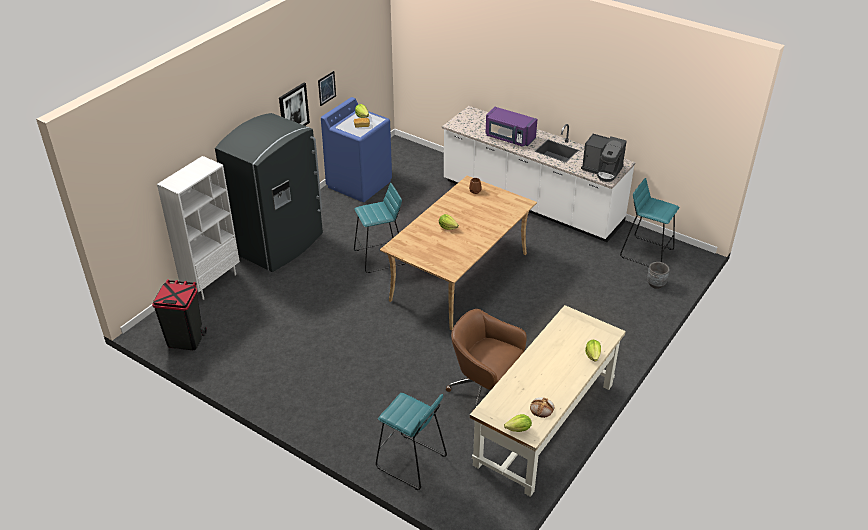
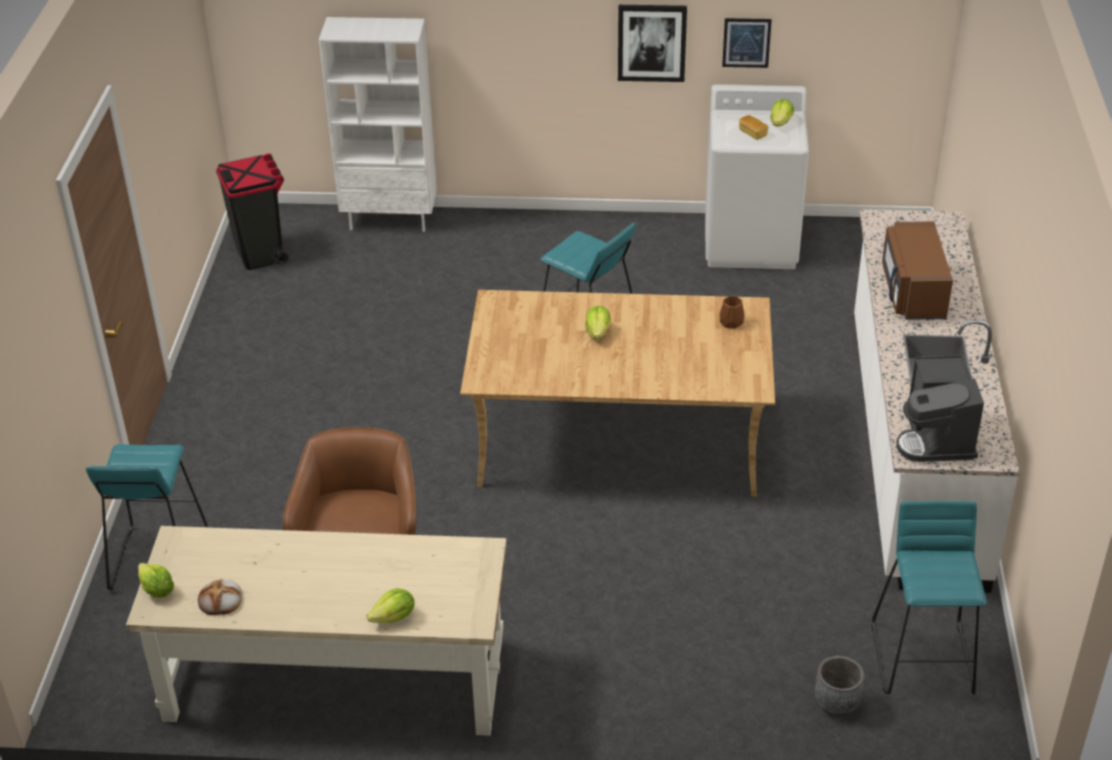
camera: 60 degrees right, 0 degrees up
(280, 244) = (525, 237): grey fridge -> none
(359, 184) = (751, 242): blue washing machine -> white washing machine
(509, 138) = (912, 292): purple microwave -> brown microwave

